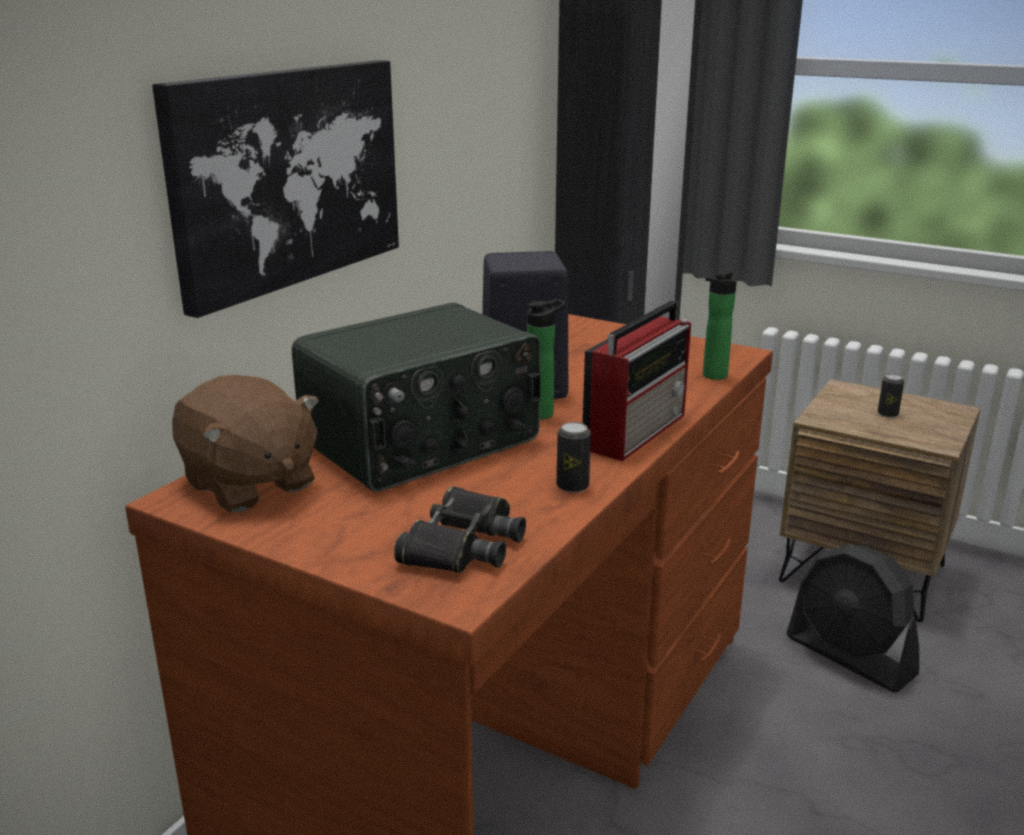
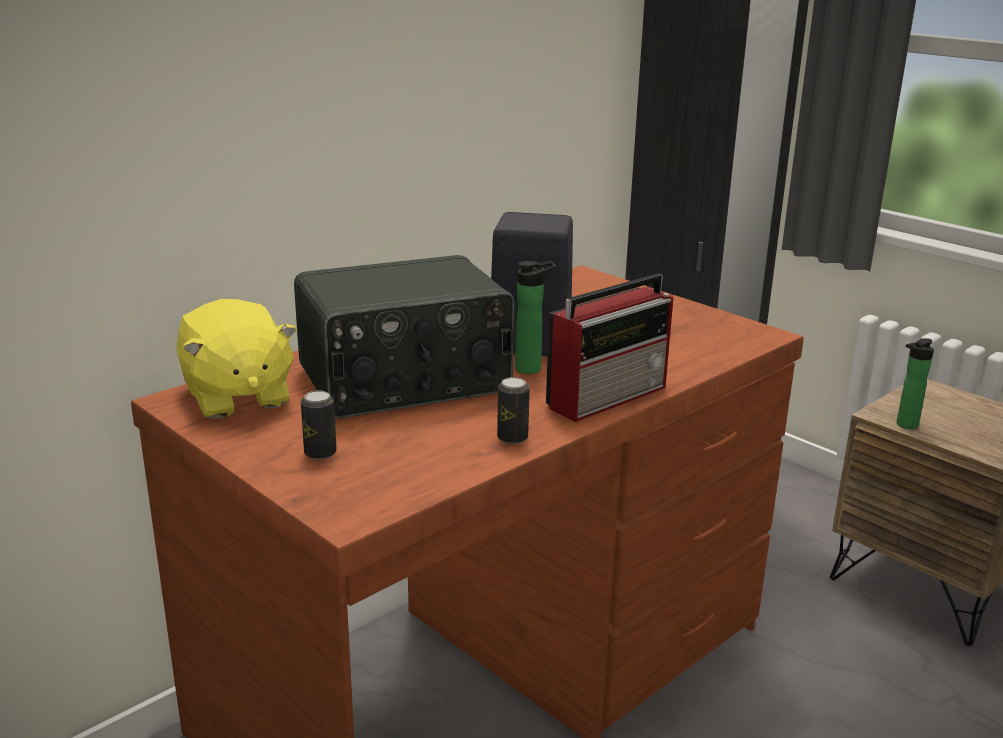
camera: 15 degrees right, 0 degrees up
(249, 485) = (237, 397): brown plush toy -> yellow plush toy
(287, 177) = (318, 128): picture -> none
(462, 544) = (380, 473): black binoculars -> none
(712, 376) = (721, 354): bottle -> bottle (904, 425)
(850, 656) = (874, 666): black fan -> none
(887, 414) = (961, 419): can -> can (320, 453)

